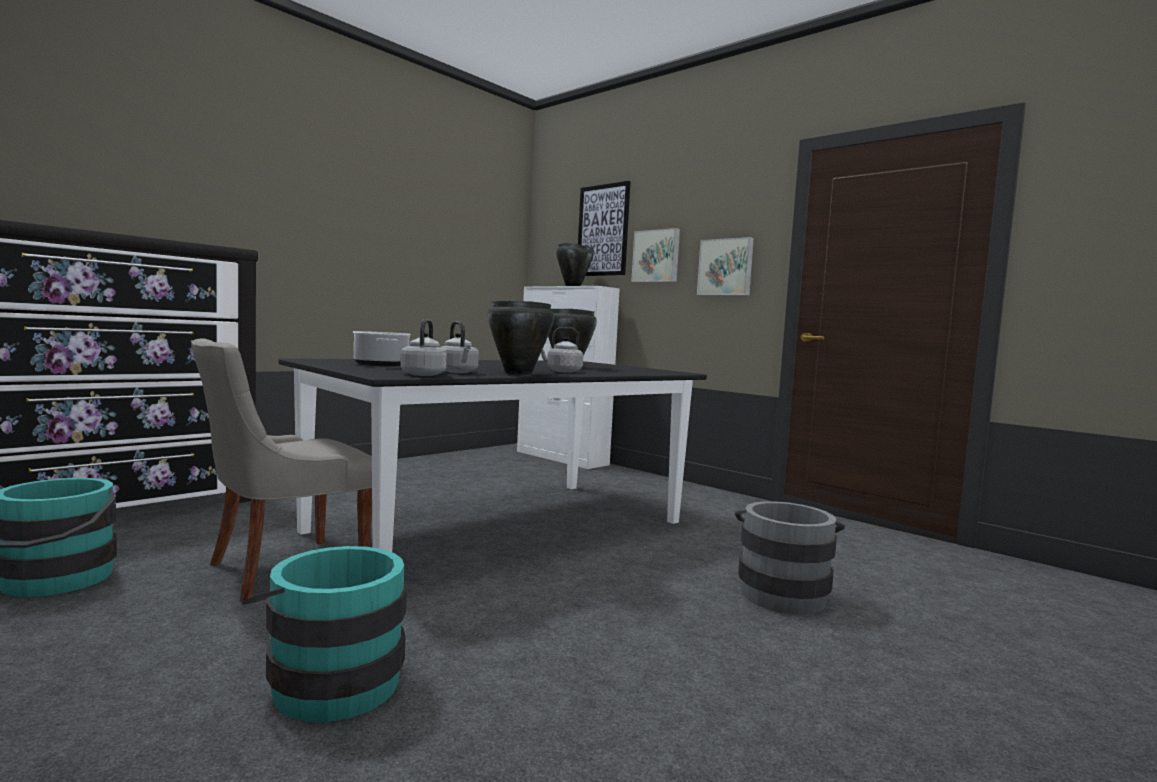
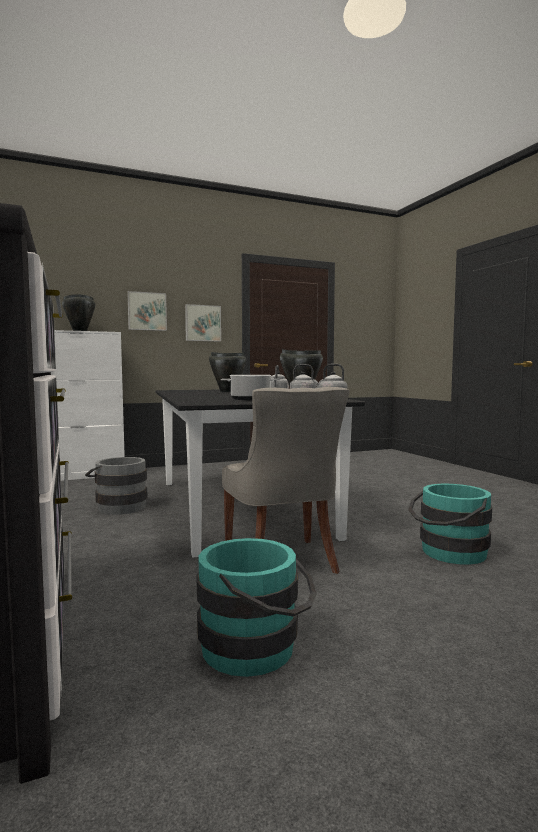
camera: 65 degrees left, 0 degrees up
(603, 230) = (90, 285): picture -> none
(782, 593) = (368, 480): grey bucket -> grey bucket (119, 507)

